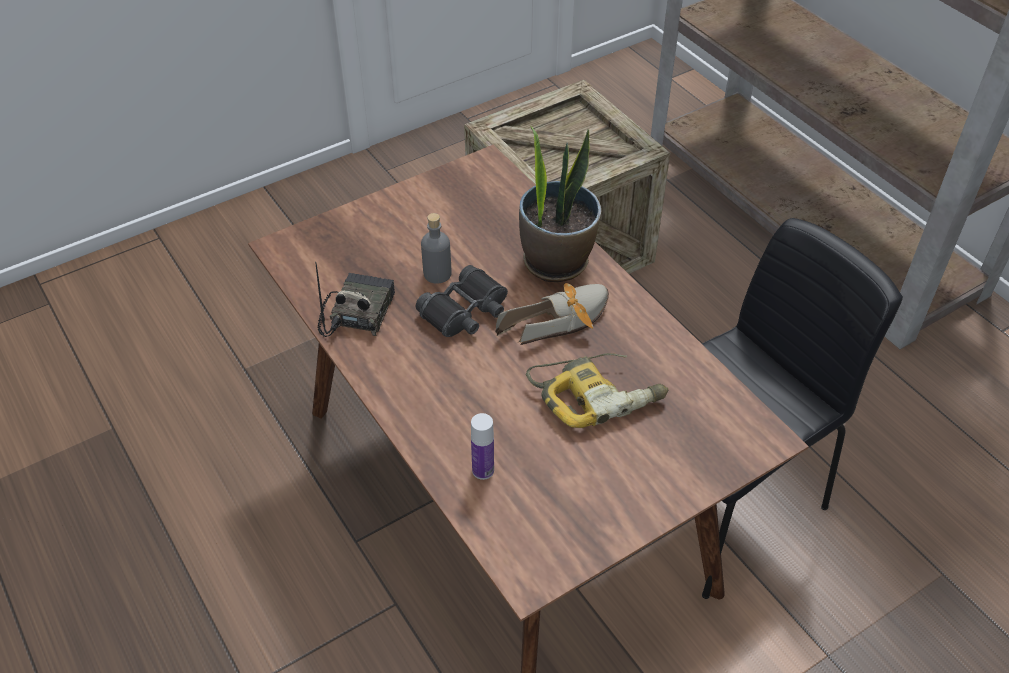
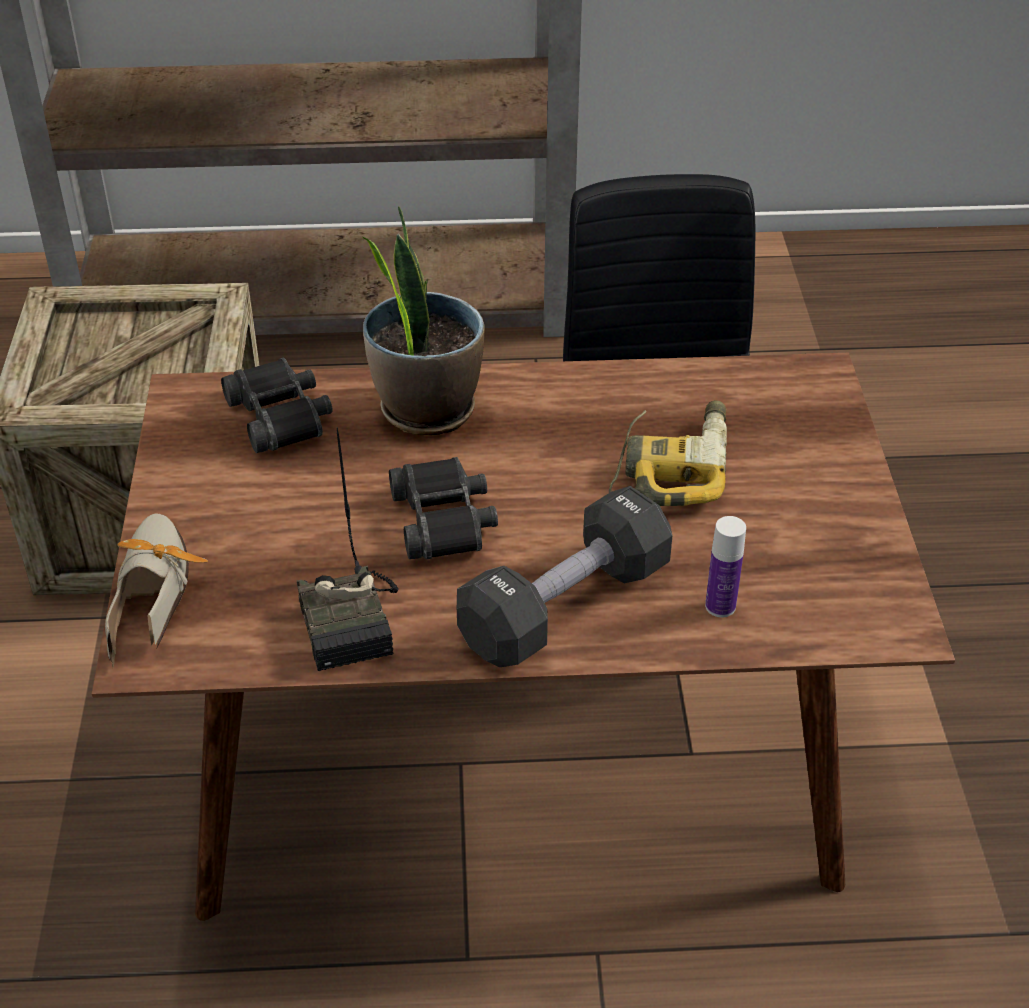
camera: 60 degrees left, 5 degrees down
(356, 312) = (353, 623): radio -> radio turned 150 degrees counterclockwise
(432, 395) = (565, 605): none -> black dumbbell
(437, 274) = (351, 519): grey bottle -> none
(499, 207) = (281, 416): none -> black binoculars
(562, 320) = (531, 445): shoe -> shoe (152, 591)

